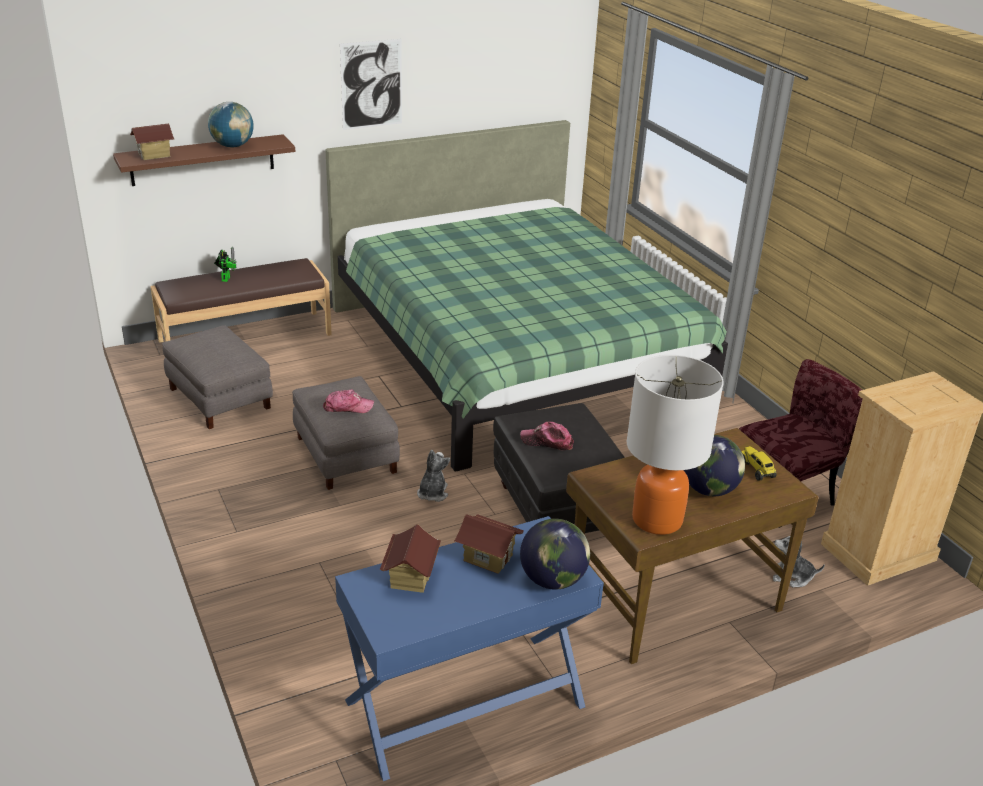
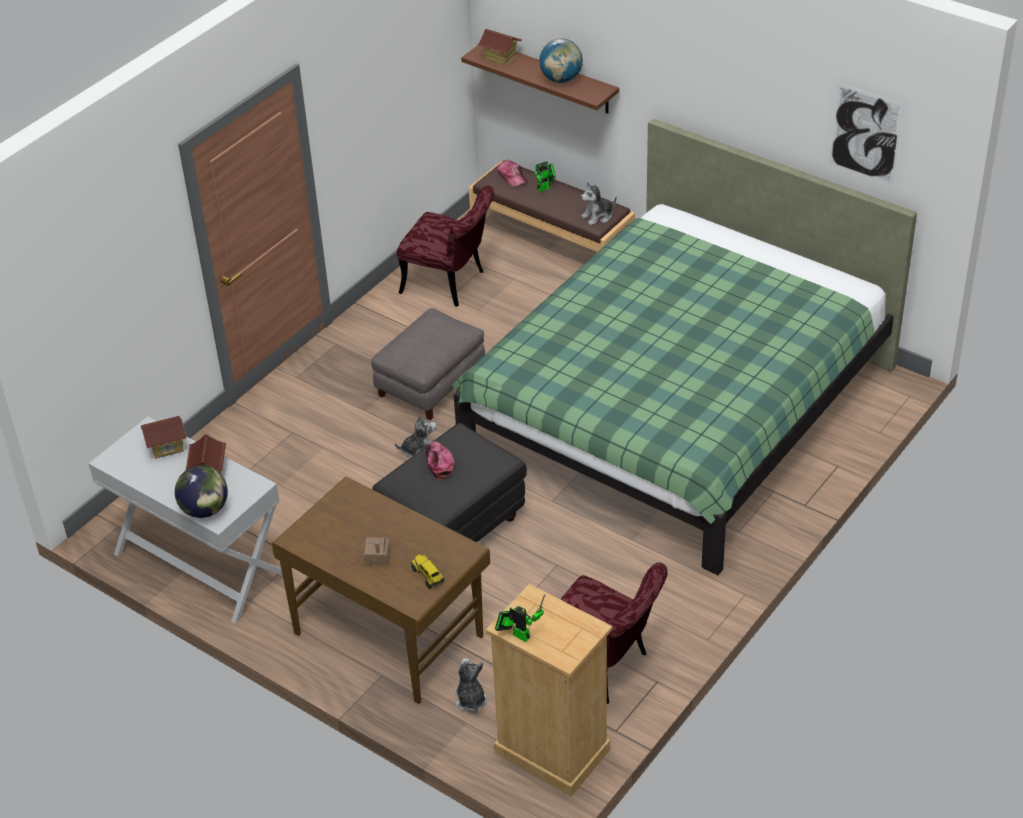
camera: 65 degrees right, 10 degrees up
(220, 398) = (450, 284): grey ottoman -> red chair
(299, 271) = (598, 216): none -> plush toy
(348, 407) = (419, 344): cap -> cap (512, 177)
(371, 84) = (703, 79): picture -> picture (865, 134)
(465, 704) = (200, 563): blue console table -> white console table
(657, 519) = (316, 540): table lamp -> none
(709, 490) = (377, 556): globe -> toy house
(757, 470) = (428, 576): toy truck -> toy truck turned 75 degrees counterclockwise
(928, 415) = (519, 634): none -> toy robot

